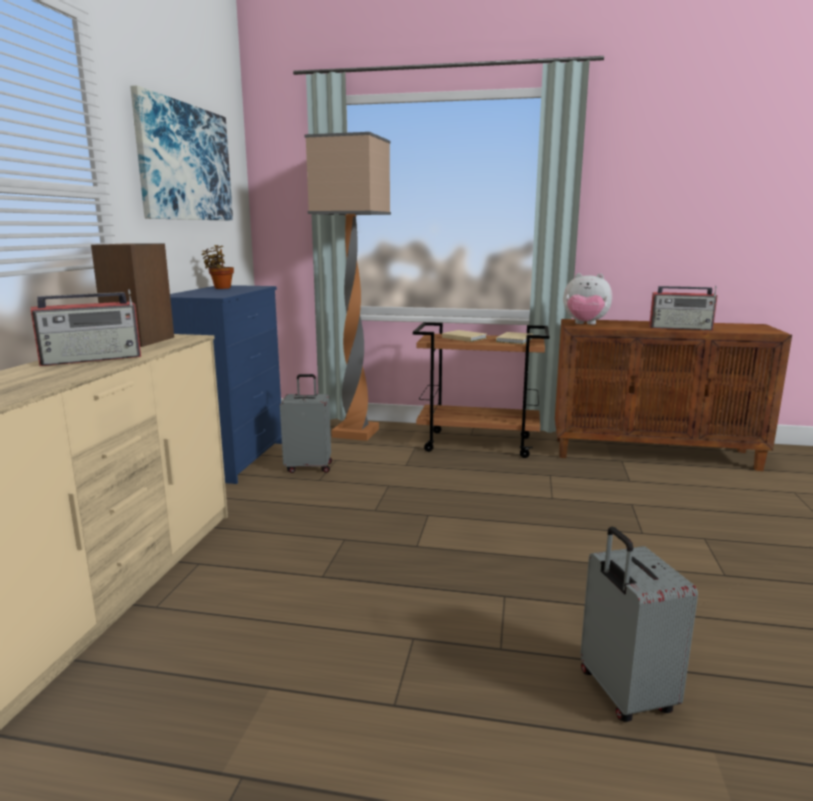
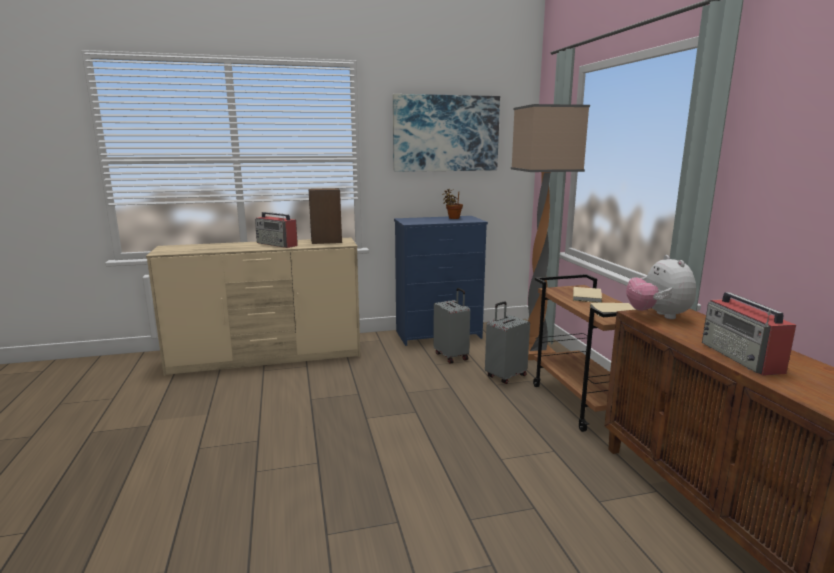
camera: 65 degrees right, 0 degrees up
(623, 693) = (219, 526): grey suitcase -> grey suitcase (505, 376)

